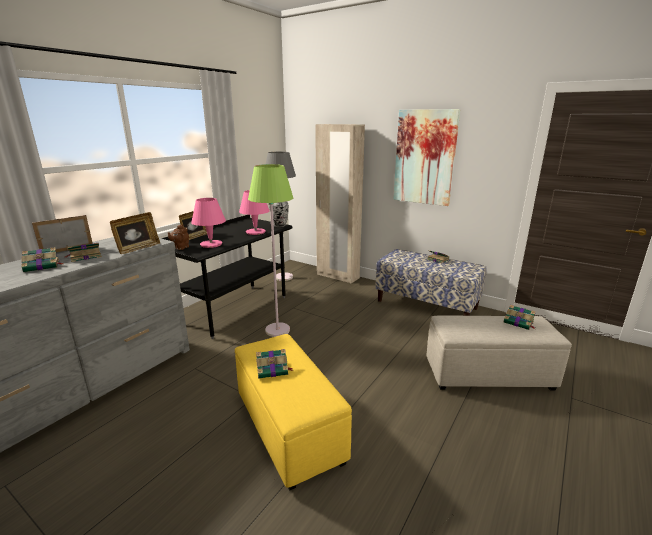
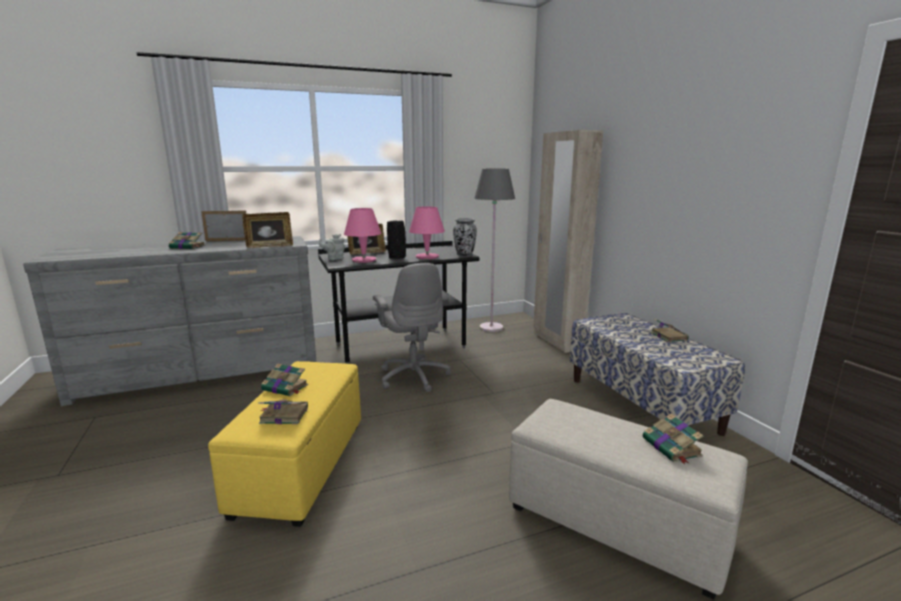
camera: 35 degrees right, 5 degrees down
(85, 256) = (225, 245): book -> book (283, 415)
(180, 248) = (334, 258): brown teapot -> grey teapot
(233, 237) = (397, 257): none -> black vase
(277, 330) = (413, 376): green floor lamp -> grey office chair
(424, 157) = (671, 175): picture -> none

